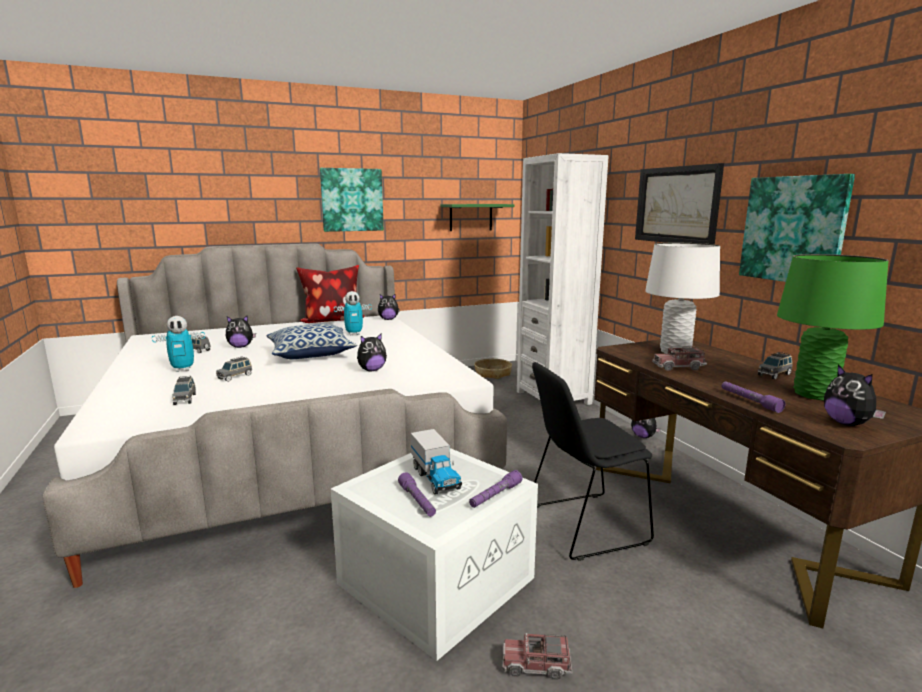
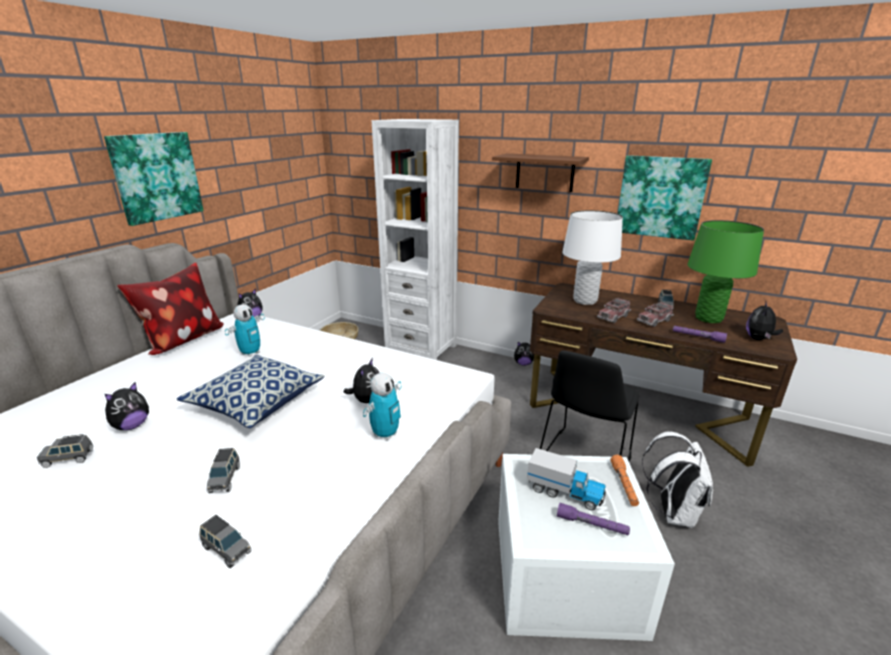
camera: 40 degrees left, 10 degrees up
(183, 369) = (116, 502): toy robot -> toy robot (385, 434)
(470, 217) = (286, 180): green shelf -> none
(495, 495) = (624, 485): purple flashlight -> orange flashlight
(536, 665) = (696, 593): toy truck -> toy truck (654, 320)
(620, 603) = (672, 512): none -> white backpack
(676, 205) = (544, 172): picture -> brown shelf
(847, 423) = (758, 339): plush toy -> plush toy turned 90 degrees clockwise

